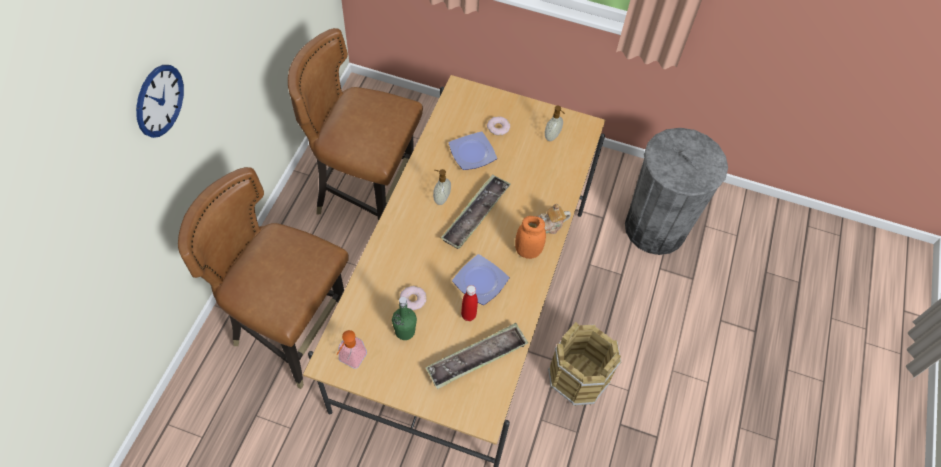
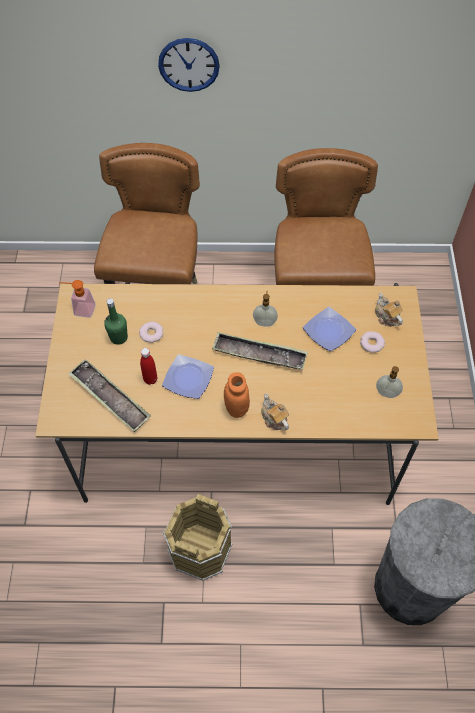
camera: 75 degrees right, 0 degrees up
(475, 107) = (386, 317): none -> teapot

